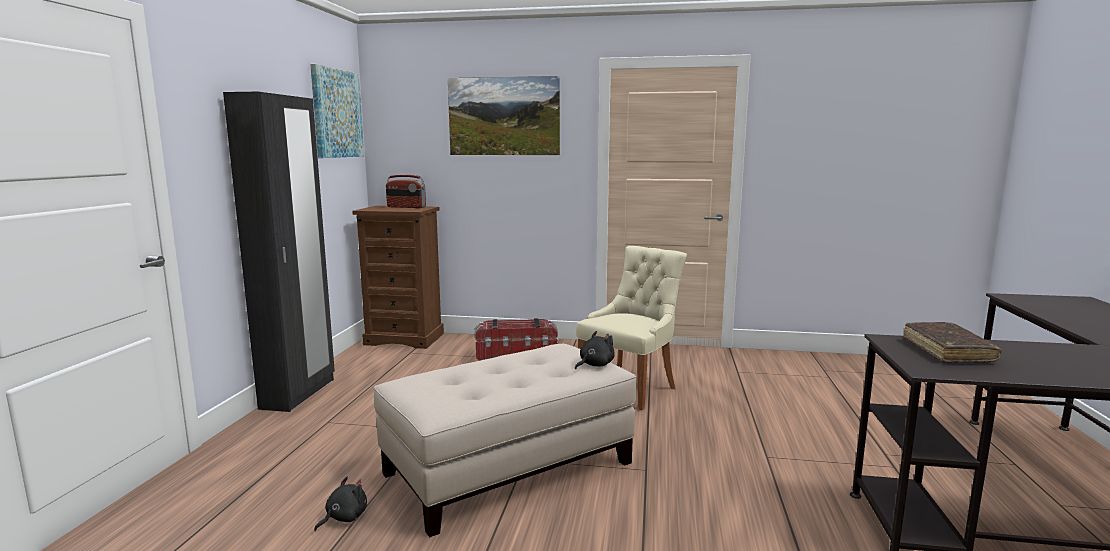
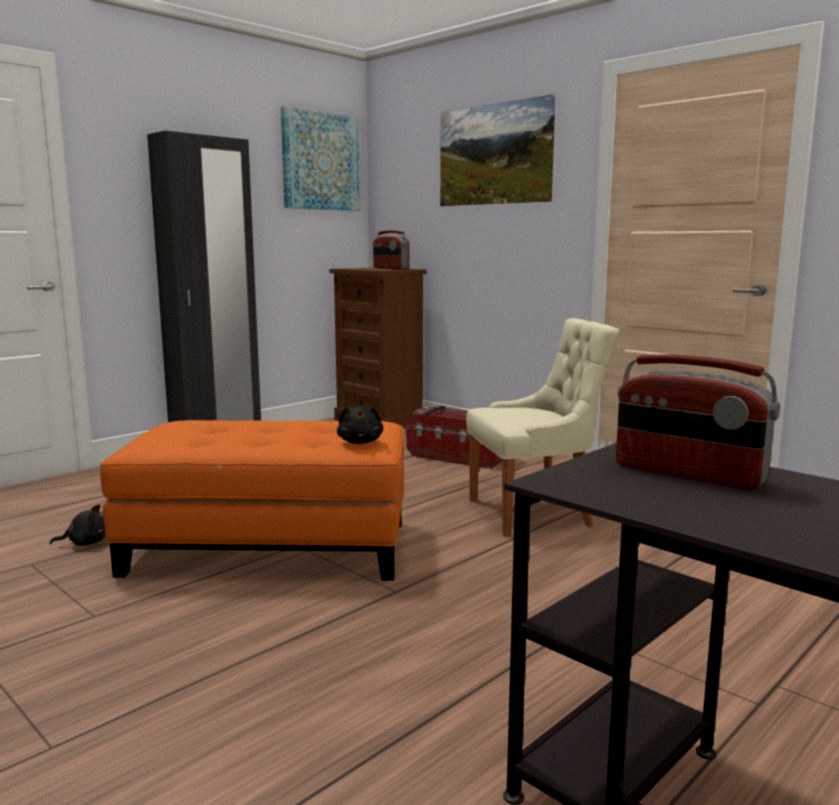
camera: 35 degrees right, 0 degrees up
(508, 467) = (270, 547): beige ottoman -> orange ottoman
(594, 365) = (360, 442): black plush toy -> black plush toy turned 90 degrees clockwise
(947, 351) = (688, 474): brown book -> radio

